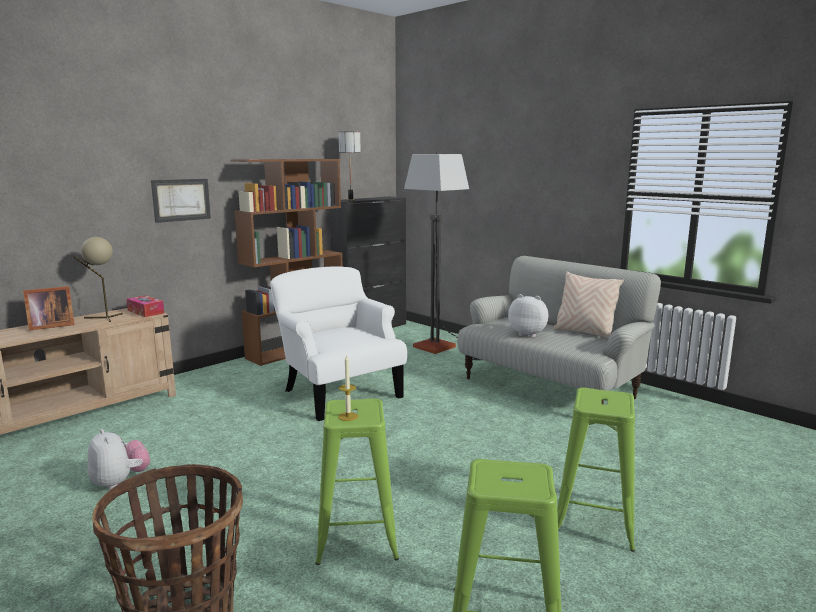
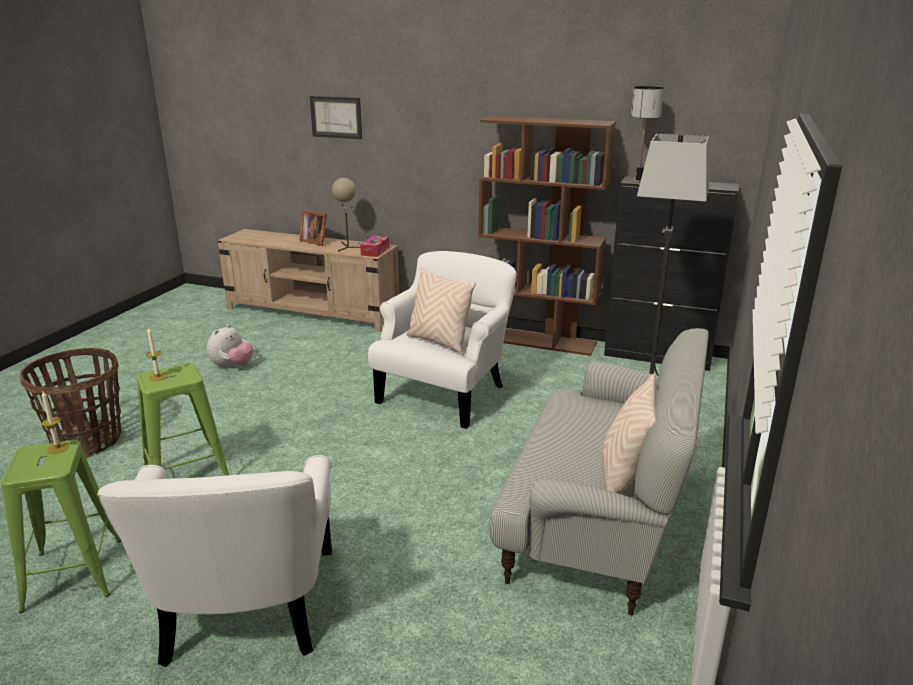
camera: 65 degrees right, 10 degrees up
(181, 200) = (440, 153): picture -> picture (336, 117)
(354, 338) = (438, 341): none -> beige pillow
(489, 469) = (58, 448): none -> candle
(528, 334) = (566, 433): plush toy -> none
(594, 519) = (247, 607): green stool -> white armchair

